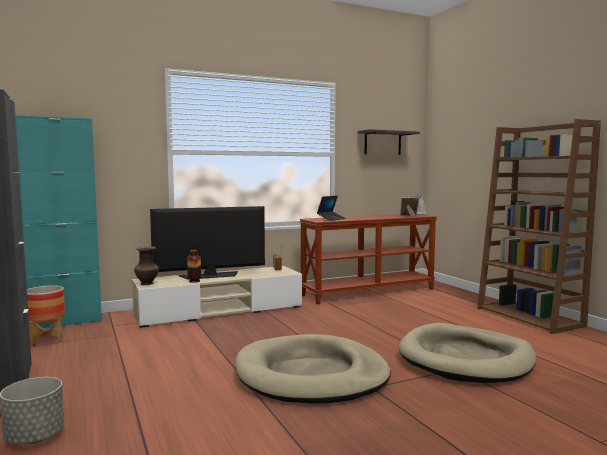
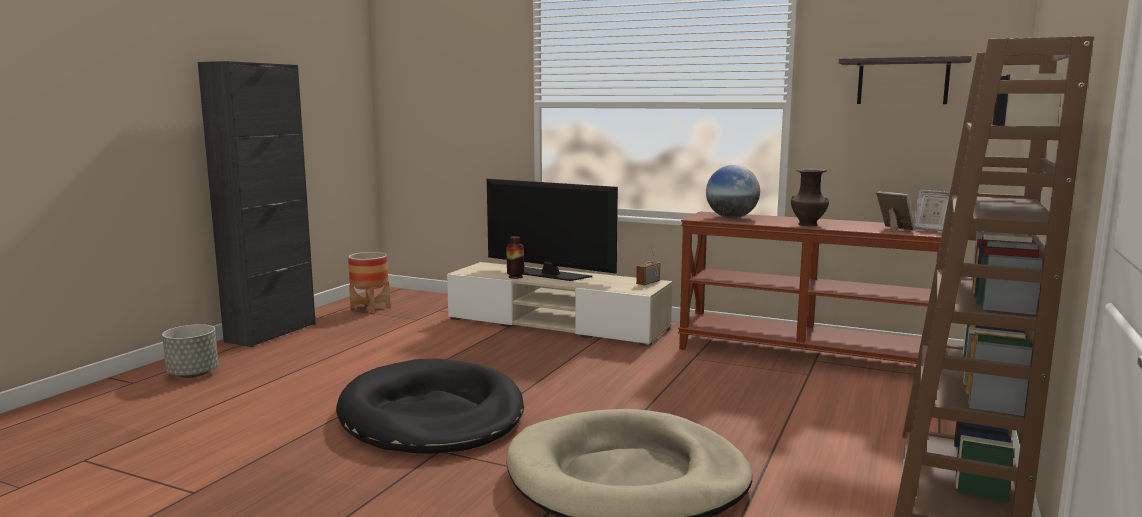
camera: 50 degrees right, 5 degrees up
(66, 322) = (421, 296): turquoise cabinet -> none
(147, 284) = (471, 270): brown vase -> brown vase (808, 225)
(311, 375) = (432, 415): beige dog bed -> black dog bed
(331, 219) = (731, 218): laptop -> globe

